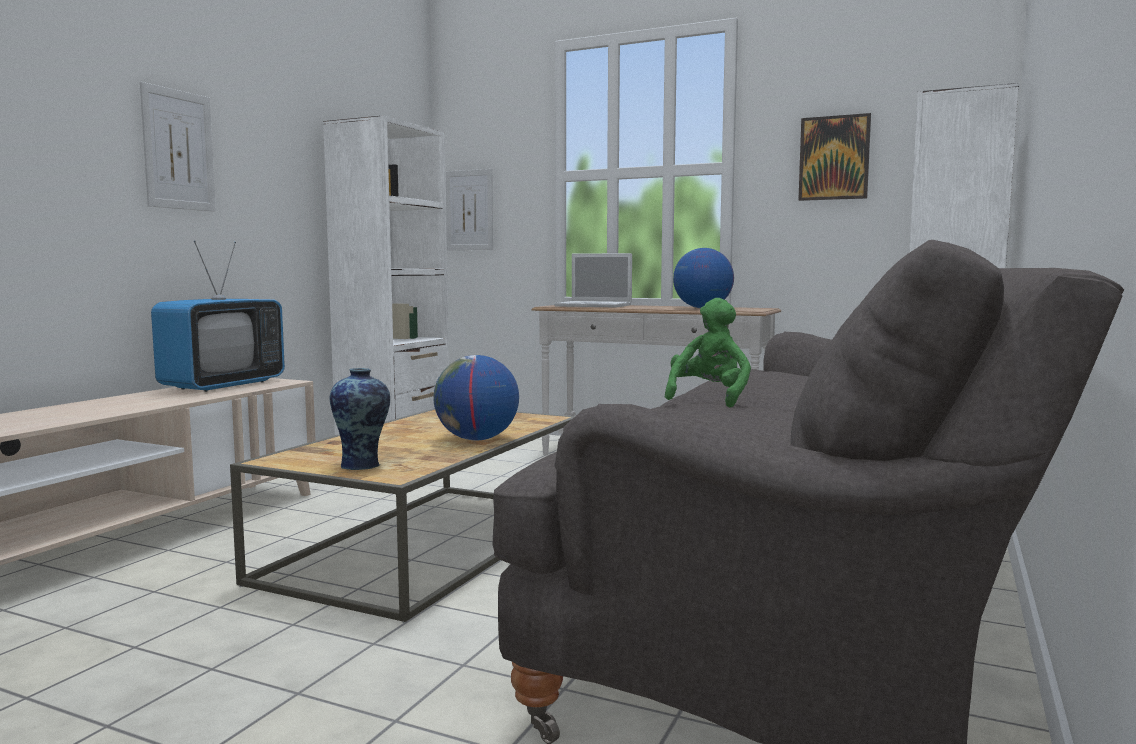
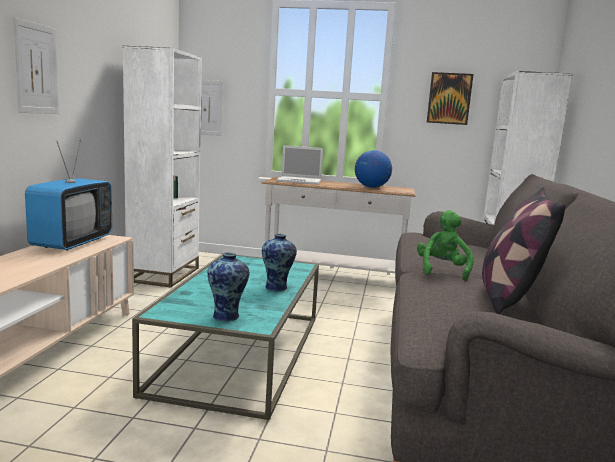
camera: 15 degrees left, 5 degrees up
(431, 544) = (241, 353): brown coffee table -> turquoise coffee table
(476, 439) = (277, 288): globe -> vase
(778, 424) = (508, 297): none -> pillow

